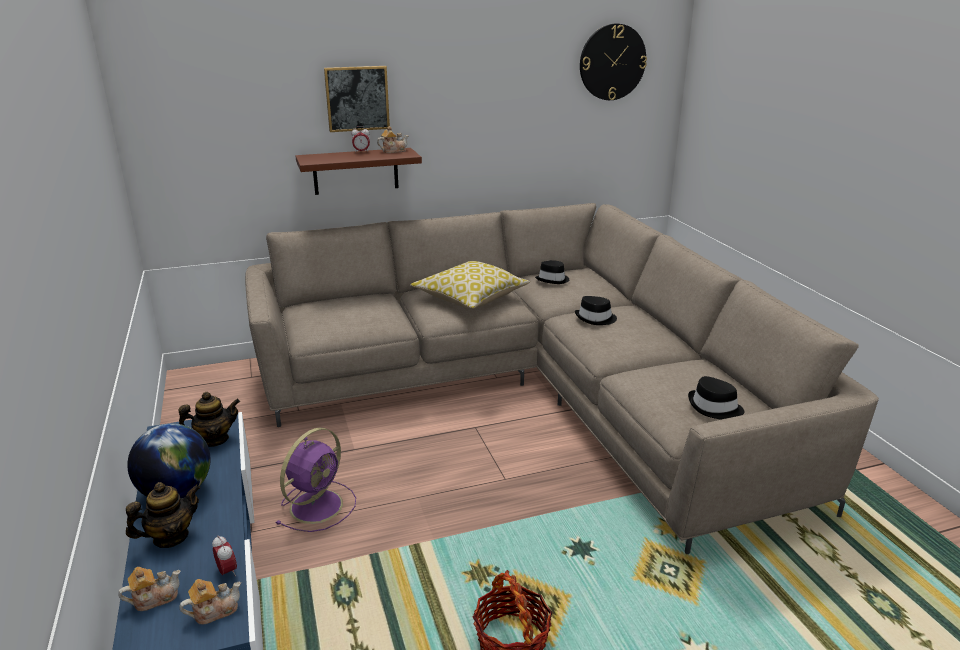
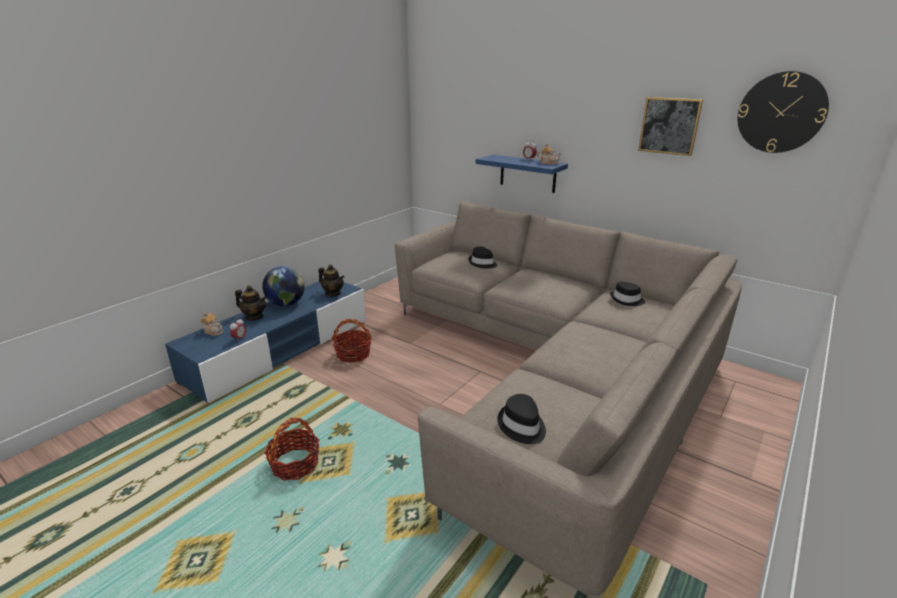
camera: 55 degrees right, 0 degrees up
(214, 611) = (212, 347): teapot -> none
(318, 505) = (353, 354): purple fan -> basket
(355, 171) = (527, 173): brown shelf -> blue shelf
(357, 98) = (536, 120): picture -> picture (669, 126)
(470, 298) = (545, 285): pillow -> none
(596, 318) = (591, 335): black hat -> black hat (482, 263)

